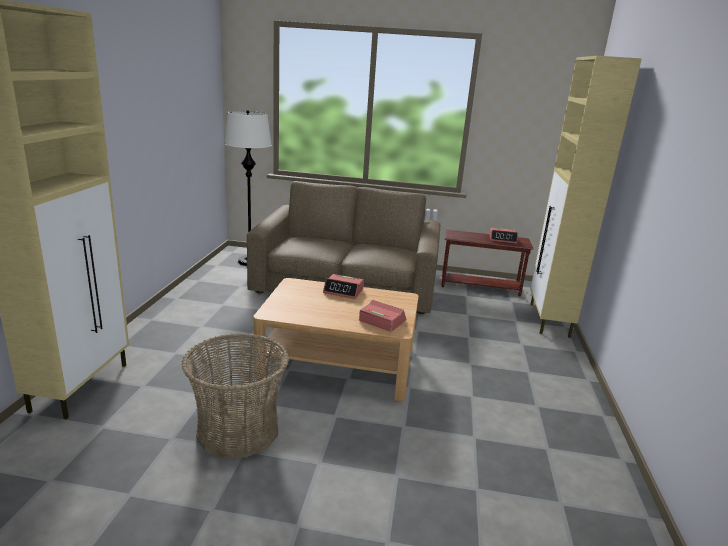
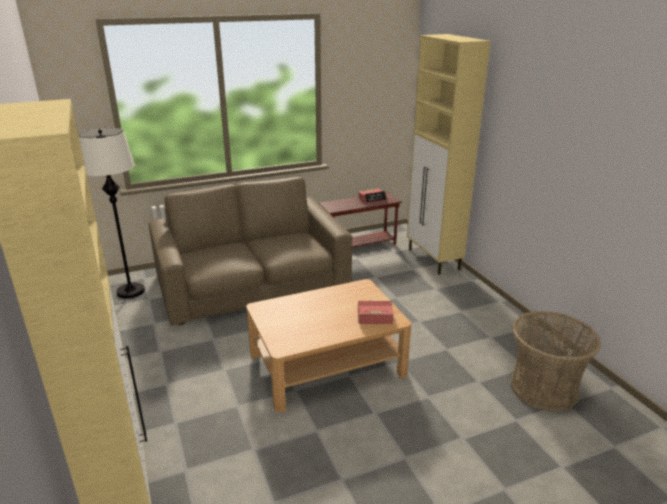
camera: 30 degrees left, 5 degrees up
(238, 430) = (317, 465): basket -> basket (543, 388)
(343, 291) = (312, 299): alarm clock -> none

